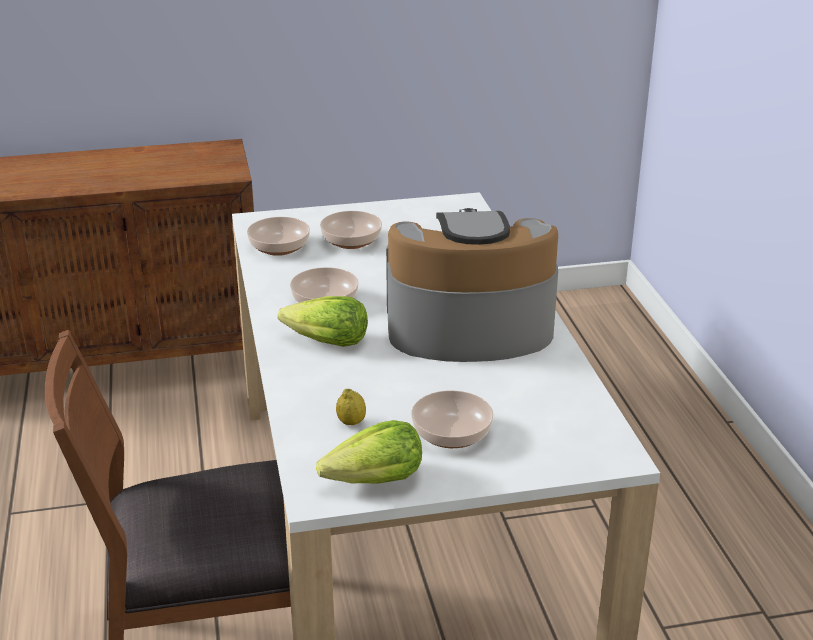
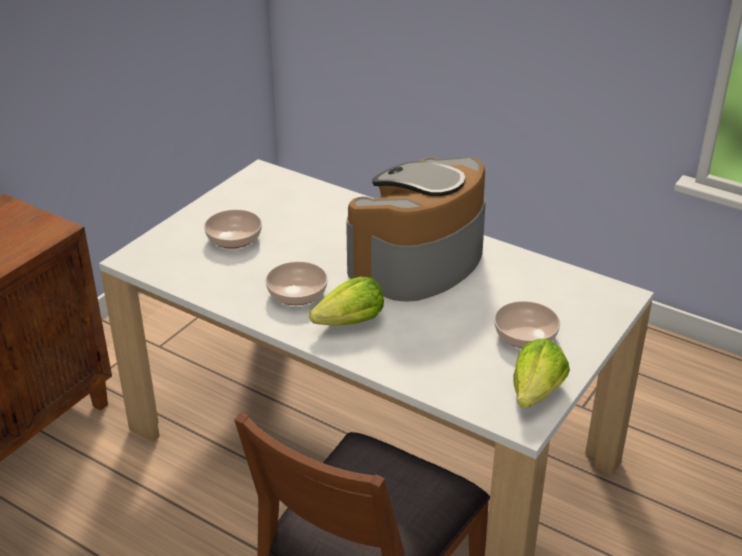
camera: 45 degrees left, 5 degrees up
(279, 248) = (190, 271): bowl -> none
(351, 422) = (460, 366): lemon -> none

